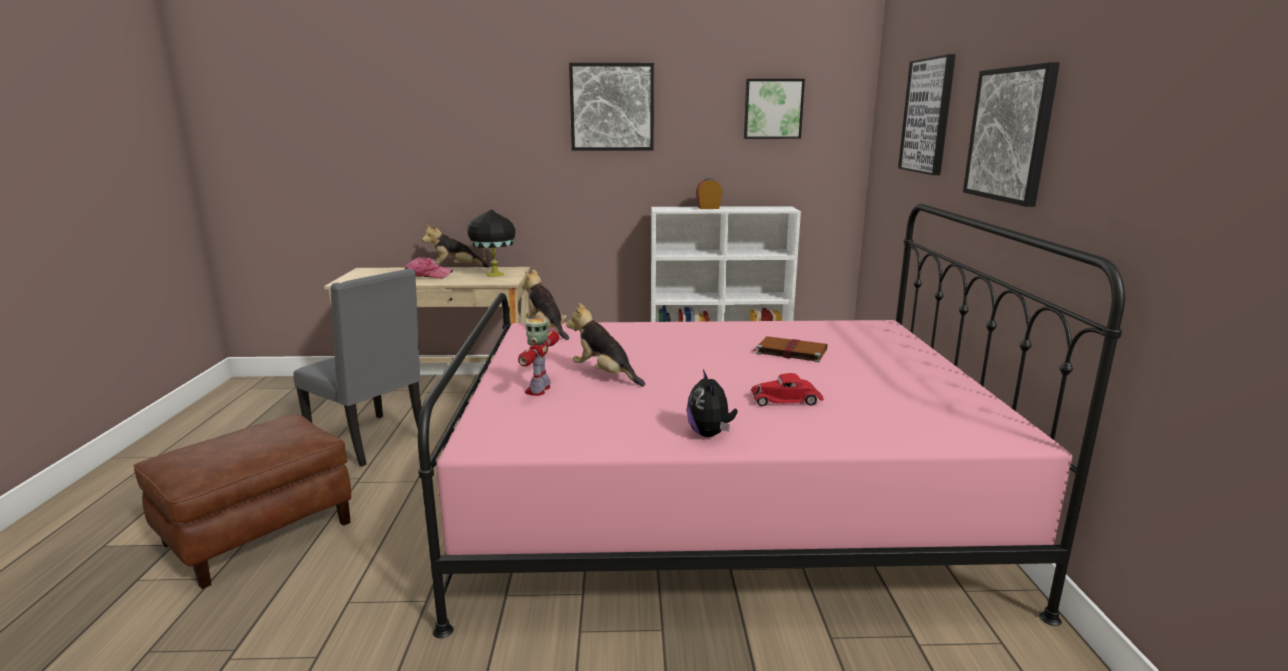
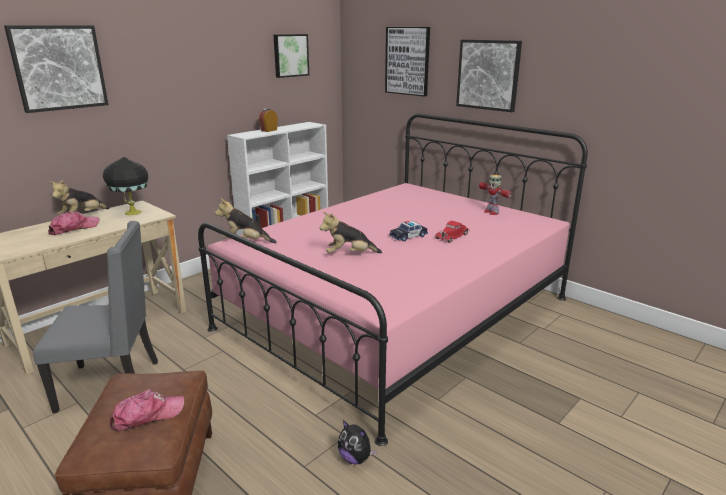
camera: 45 degrees left, 5 degrees up
(234, 452) = (147, 415): none -> cap
(539, 390) = (337, 275): toy robot -> toy robot (491, 212)
(612, 107) = (188, 59): picture -> picture (59, 68)
(710, 434) = (461, 263): plush toy -> plush toy (355, 458)
(724, 380) = (408, 236): none -> toy car
(790, 351) = (401, 212): brown book -> none

